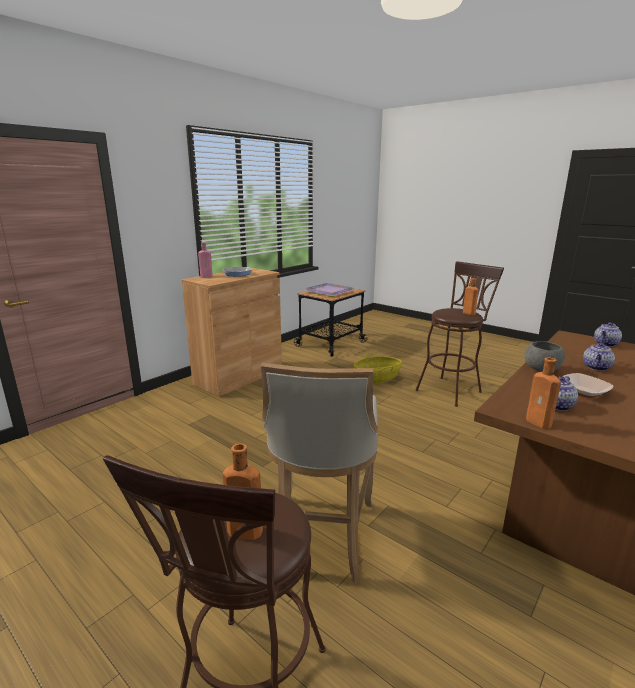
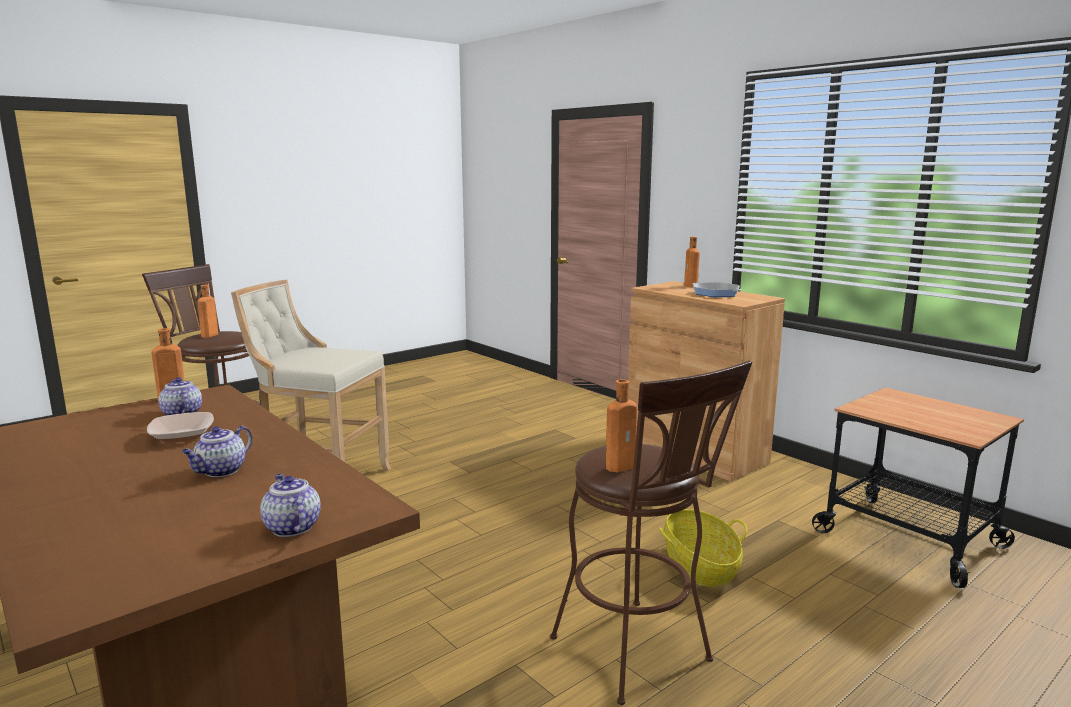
camera: 100 degrees right, 5 degrees down
(207, 276) = (691, 286): pink bottle -> orange bottle
(329, 291) = (926, 411): purple tray -> none
(542, 370) = (264, 433): grey bowl -> none
(596, 367) = (221, 471): teapot -> teapot turned 105 degrees counterclockwise

